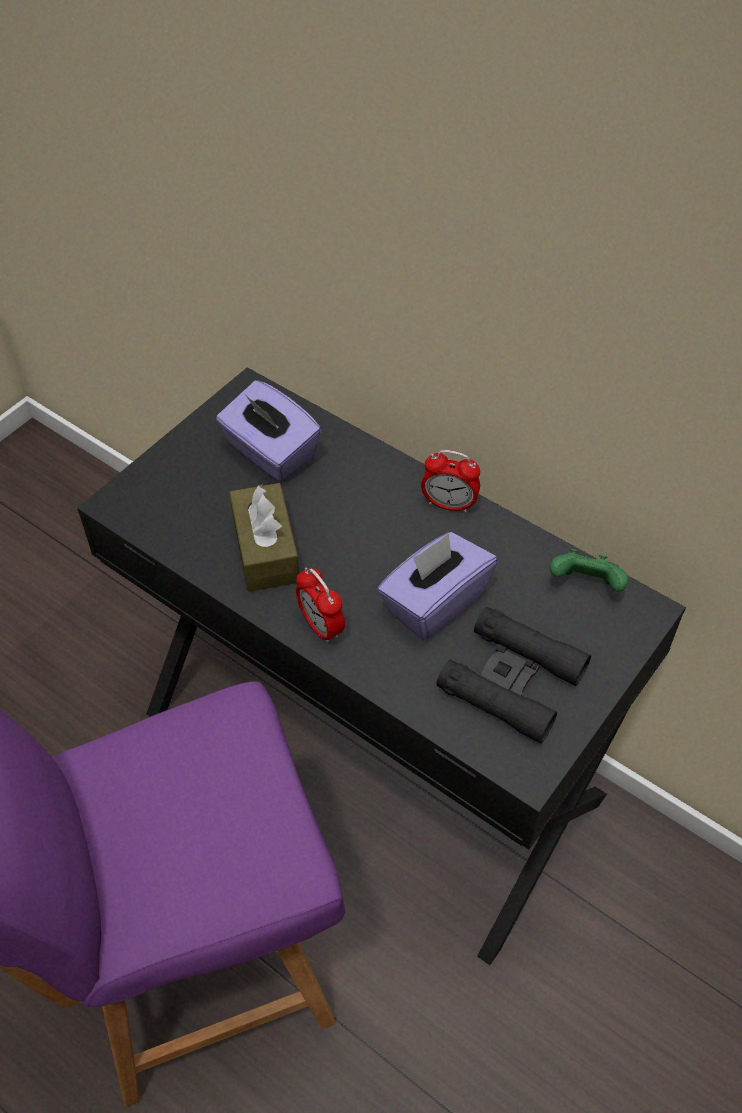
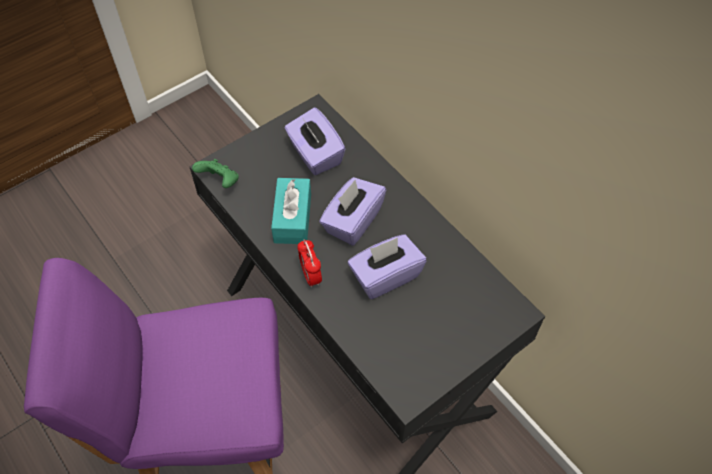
camera: 15 degrees right, 5 degrees up
(265, 550) = (292, 218): brown tissue box -> turquoise tissue box
(359, 535) = (352, 221): none -> purple tissue box
(449, 504) = (415, 213): alarm clock -> none
(511, 681) = (416, 338): black binoculars -> none
(585, 584) = (485, 286): green game controller -> green game controller (220, 181)

